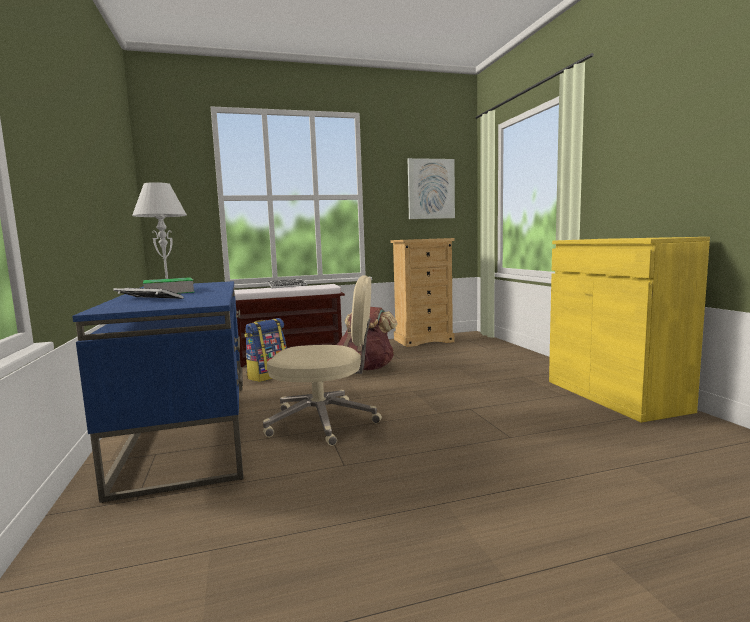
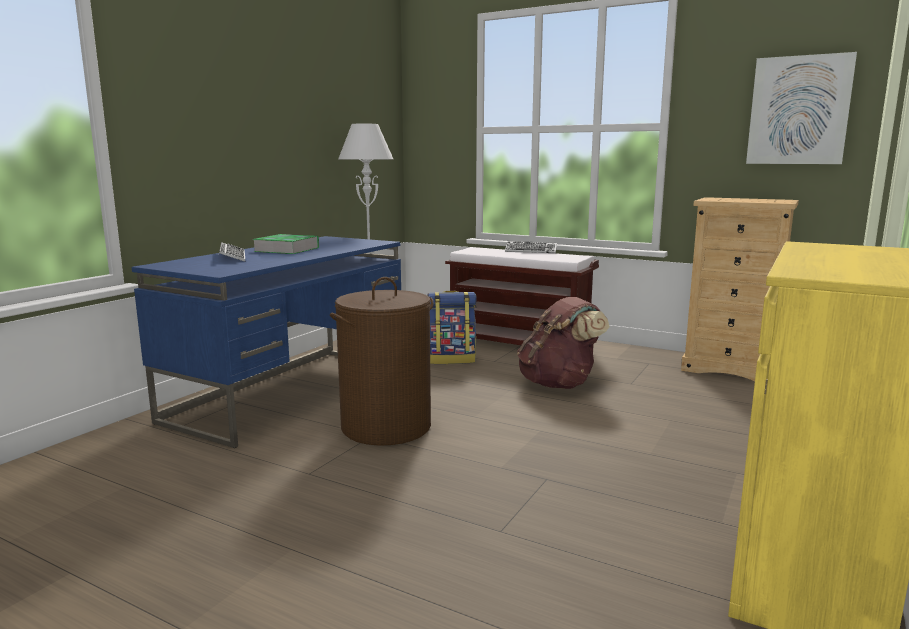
camera: 45 degrees right, 5 degrees up
(324, 422) = (386, 427): beige office chair -> brown laundry basket

